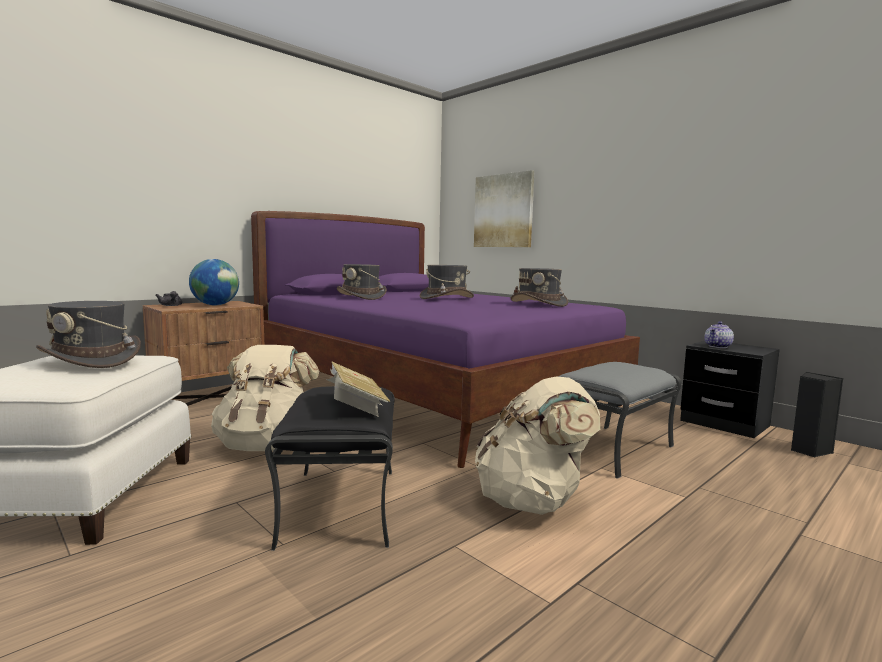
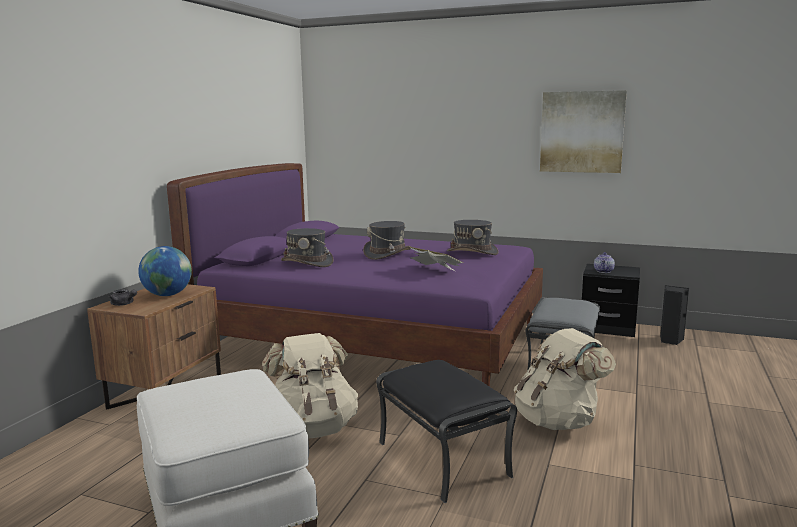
camera: 25 degrees left, 5 degrees up
(92, 360) = (229, 390): grey hat -> none
(355, 406) = (464, 383): book -> book (434, 270)
(503, 211) = (386, 150): picture -> picture (582, 132)

